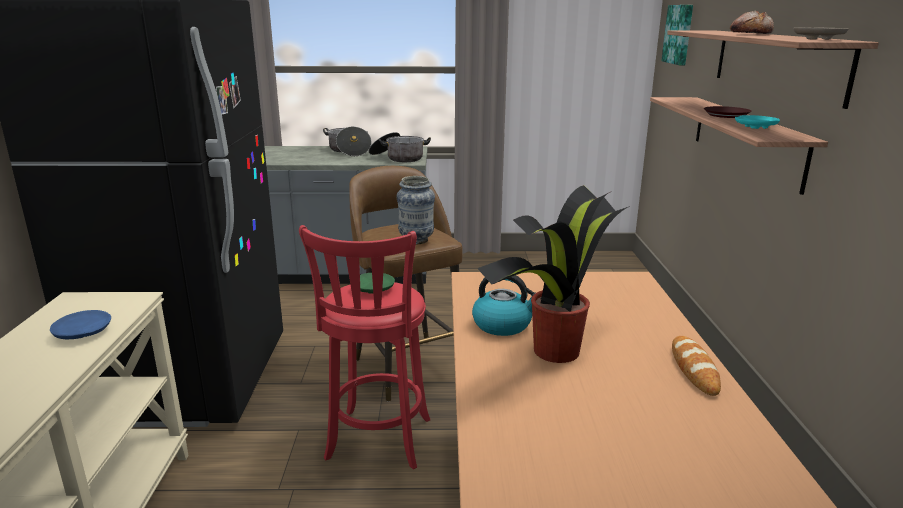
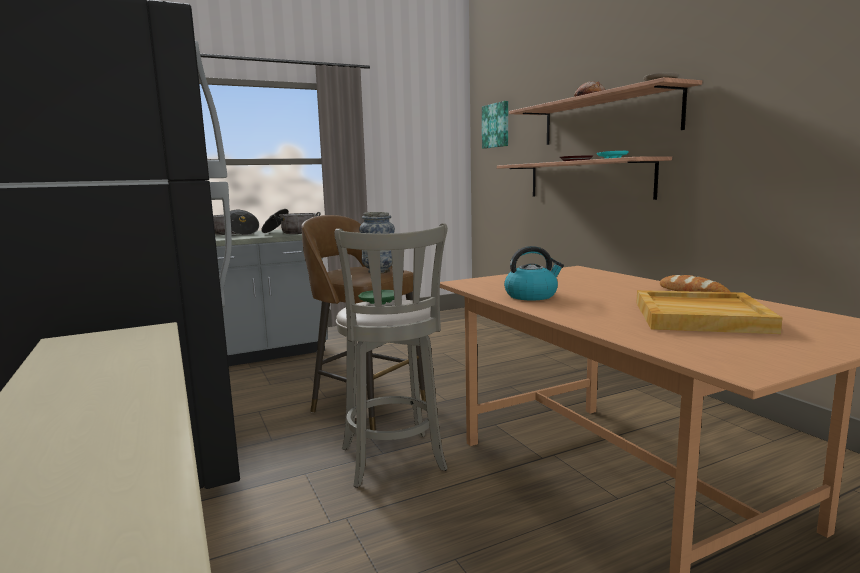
camera: 25 degrees left, 10 degrees down
(83, 333) = (129, 354): blue plate -> none
(377, 442) = (393, 462): red stool -> grey stool
(554, 352) = (594, 300): potted plant -> none
(620, 421) = (701, 316): none -> beige tray

